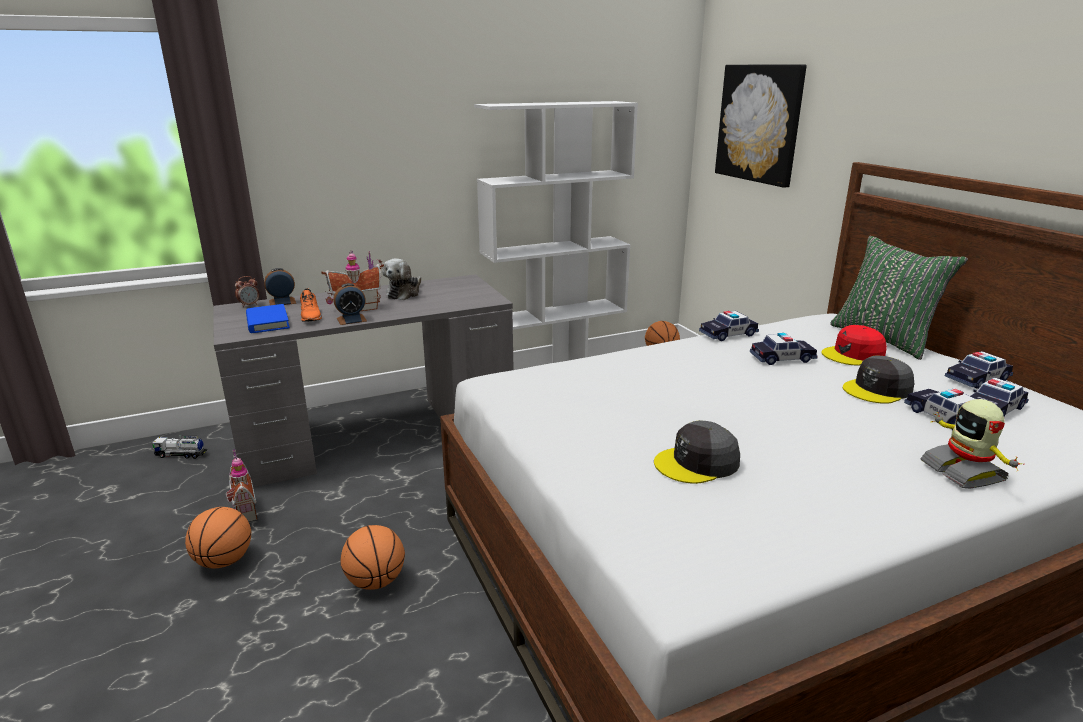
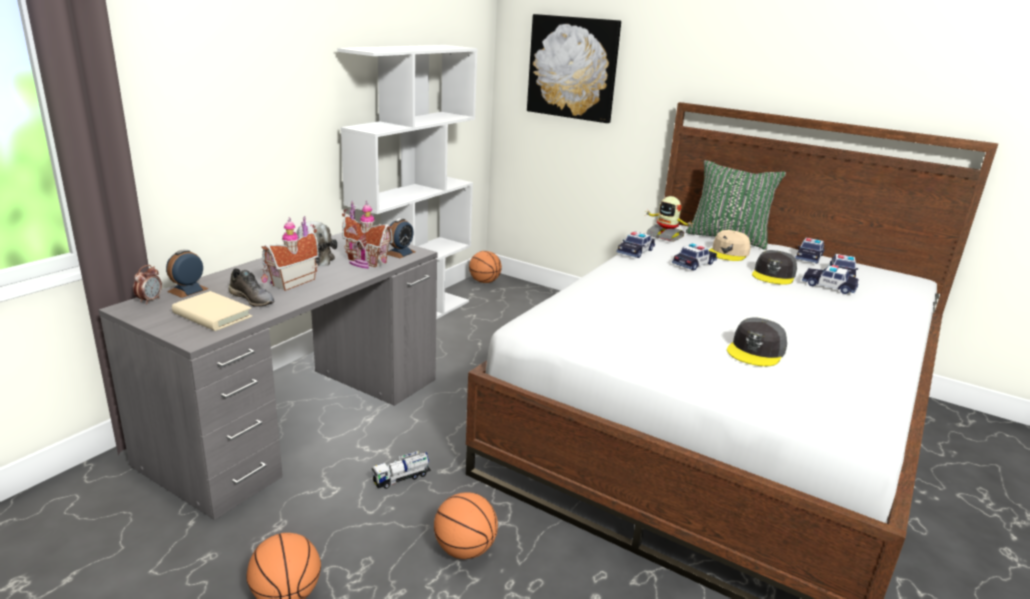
camera: 35 degrees left, 0 degrees up
(181, 455) = (75, 511): toy truck -> toy truck (401, 478)
(242, 513) = (245, 543): toy house -> toy house (365, 262)
(267, 322) = (212, 315): blue book -> beige book
(311, 316) = (253, 299): orange shoe -> grey shoe
(351, 320) = (307, 295): alarm clock -> alarm clock (400, 253)
(853, 355) = (728, 253): red cap -> beige cap
(963, 471) = (879, 317): toy robot -> toy robot (665, 236)

